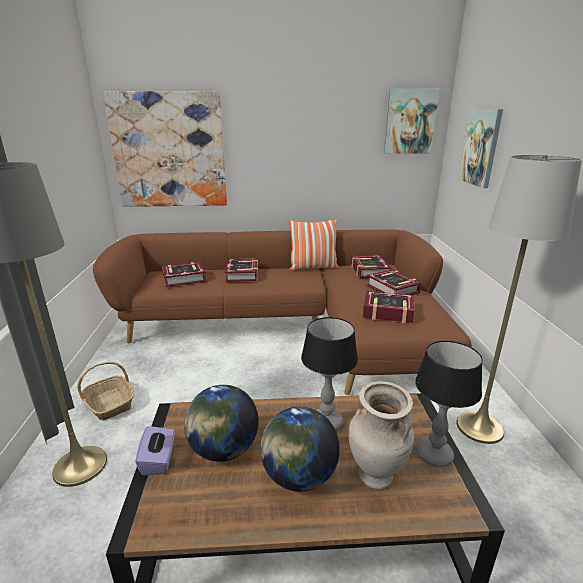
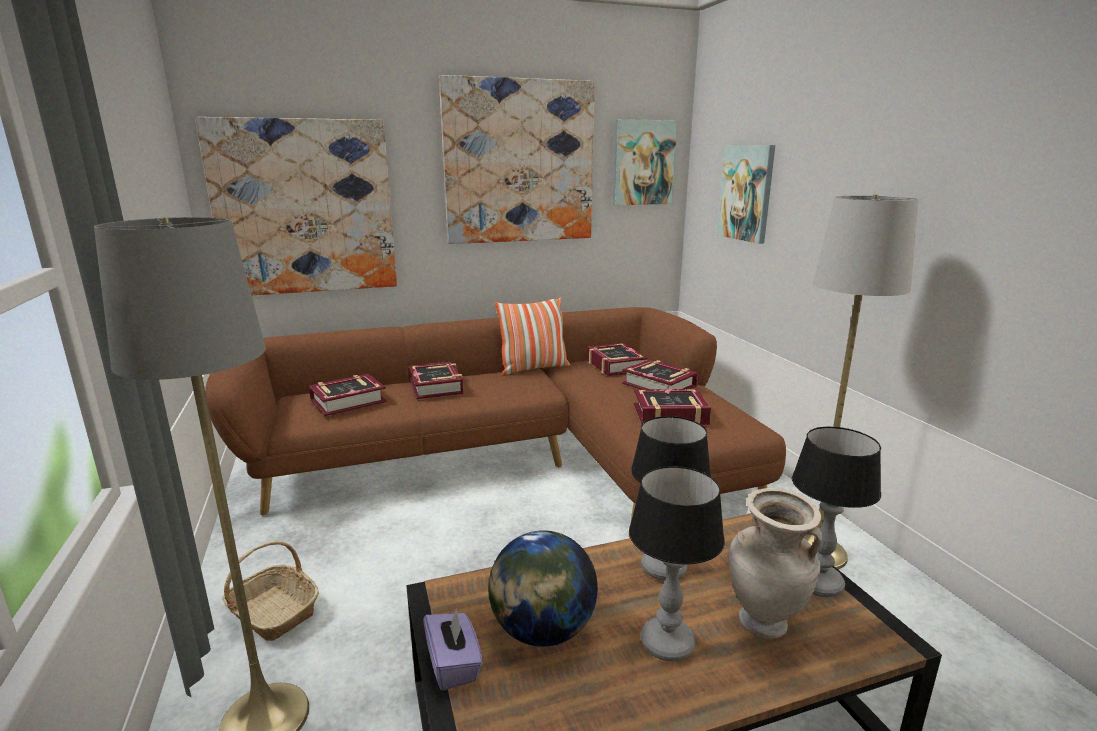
camera: 15 degrees left, 5 degrees down
(298, 476) = (666, 644): globe -> table lamp
(314, 121) = (519, 162): none -> picture

